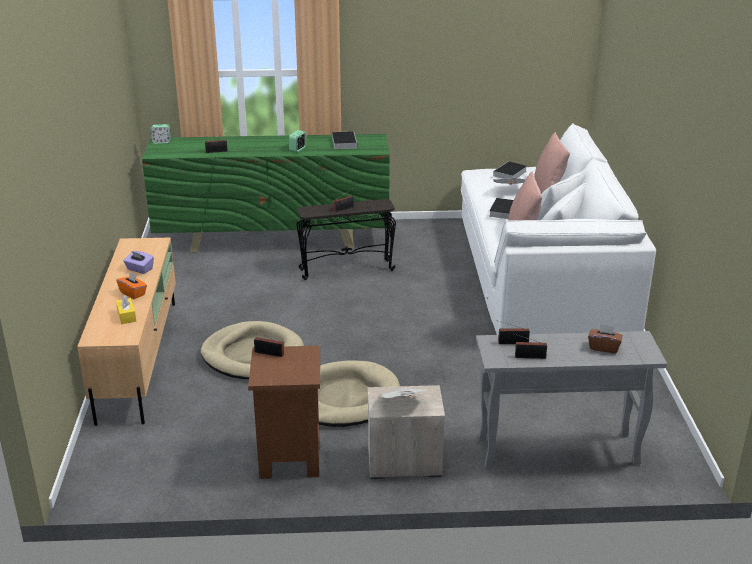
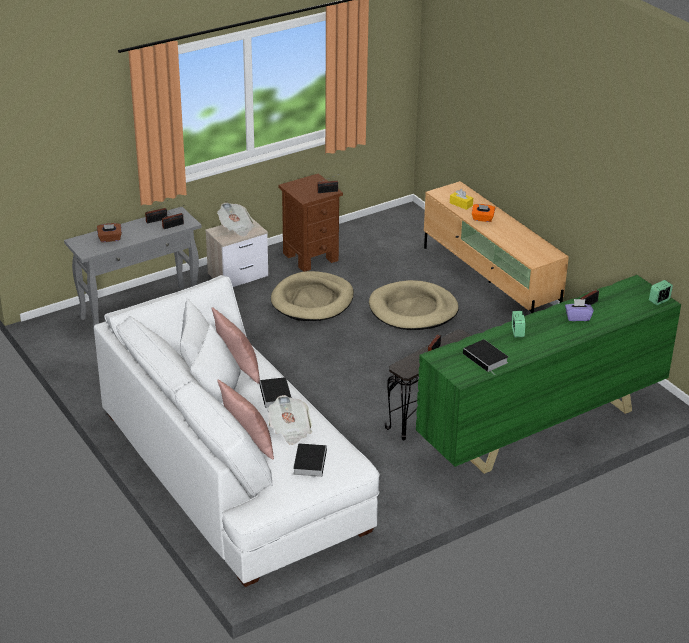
camera: 150 degrees right, 5 degrees up
(139, 269) = (508, 236): purple tissue box -> purple tissue box (577, 317)

